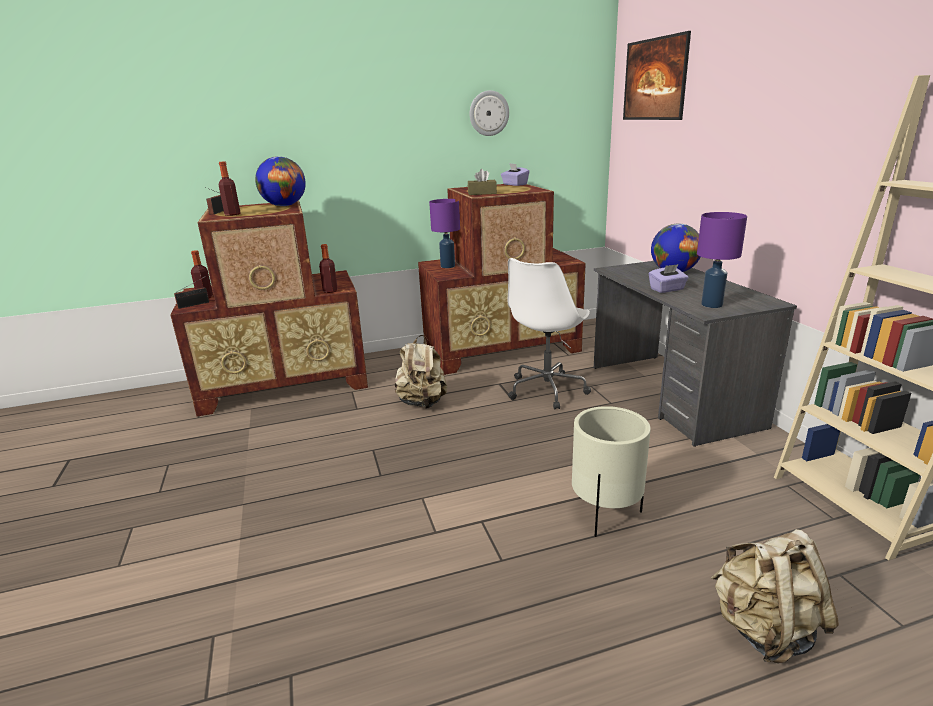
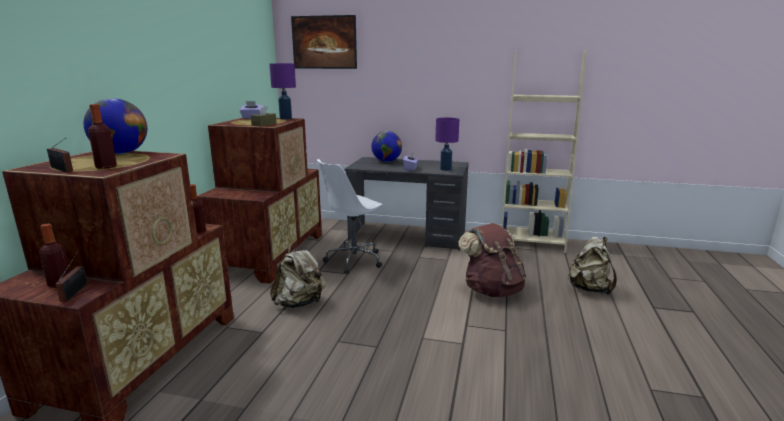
camera: 60 degrees left, 5 degrees down
(448, 266) = (235, 192): purple table lamp -> purple table lamp (286, 118)
(489, 113) = (221, 60): wall clock -> none
(546, 391) = (352, 261): white office chair -> white office chair turned 75 degrees clockwise
(606, 514) = (492, 290): beige planter -> brown backpack

